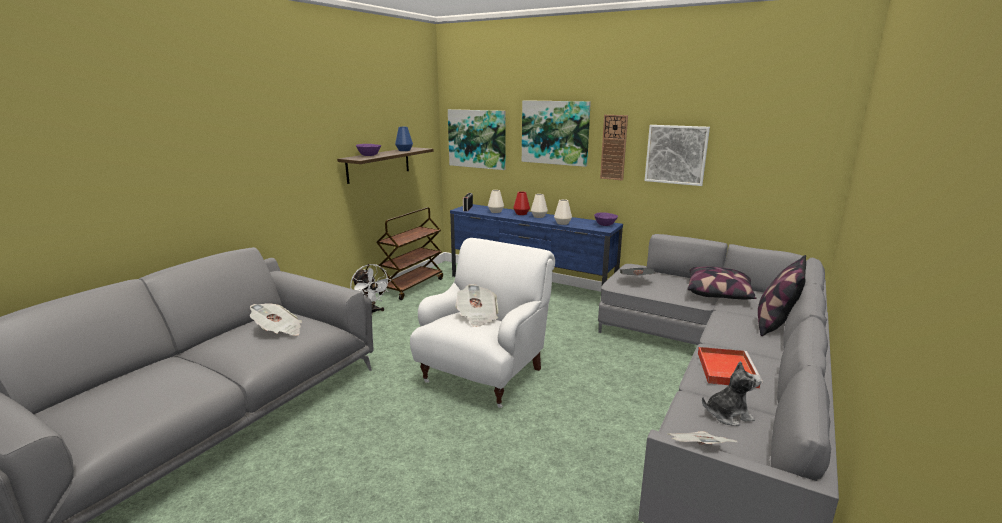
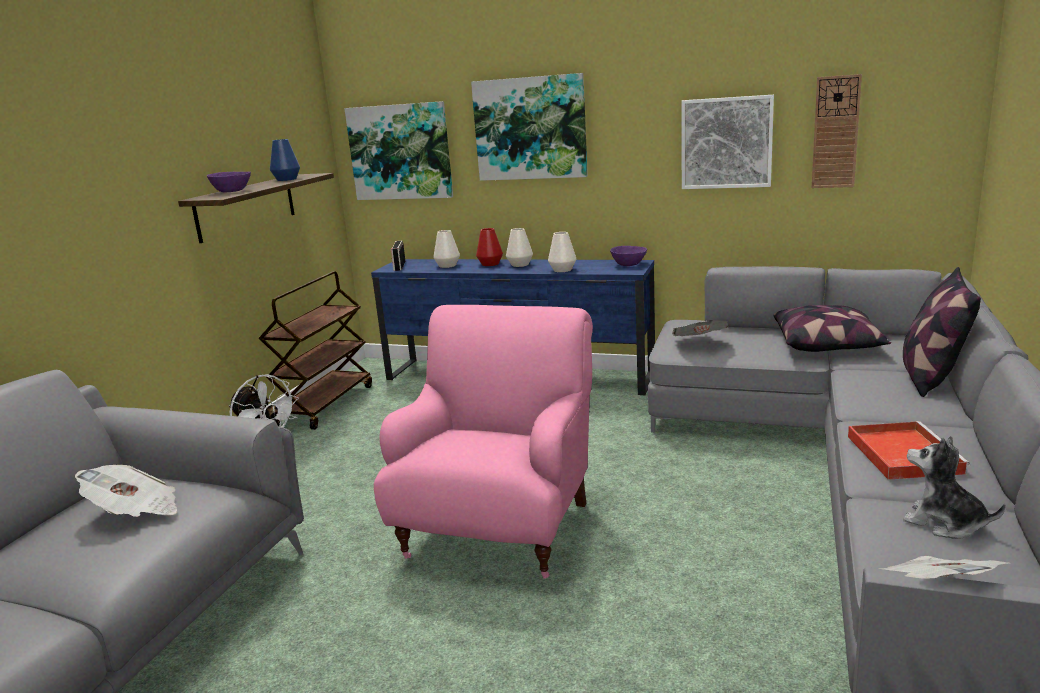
camera: 10 degrees left, 0 degrees up
(477, 316) = (483, 433): newspaper -> none
(485, 375) = (500, 528): white armchair -> pink armchair
(614, 147) = (627, 142): wall clock -> wall clock (835, 132)
(728, 415) = (944, 523): plush toy -> plush toy turned 120 degrees counterclockwise

